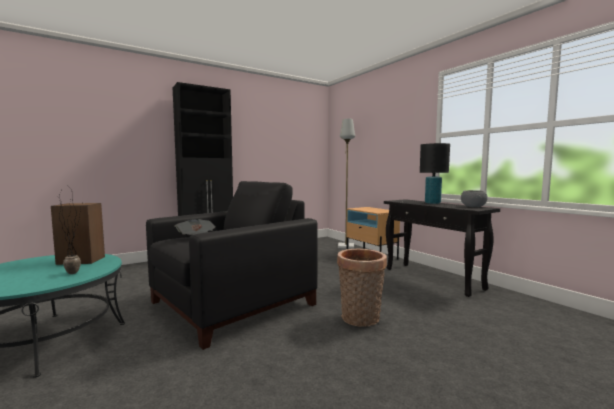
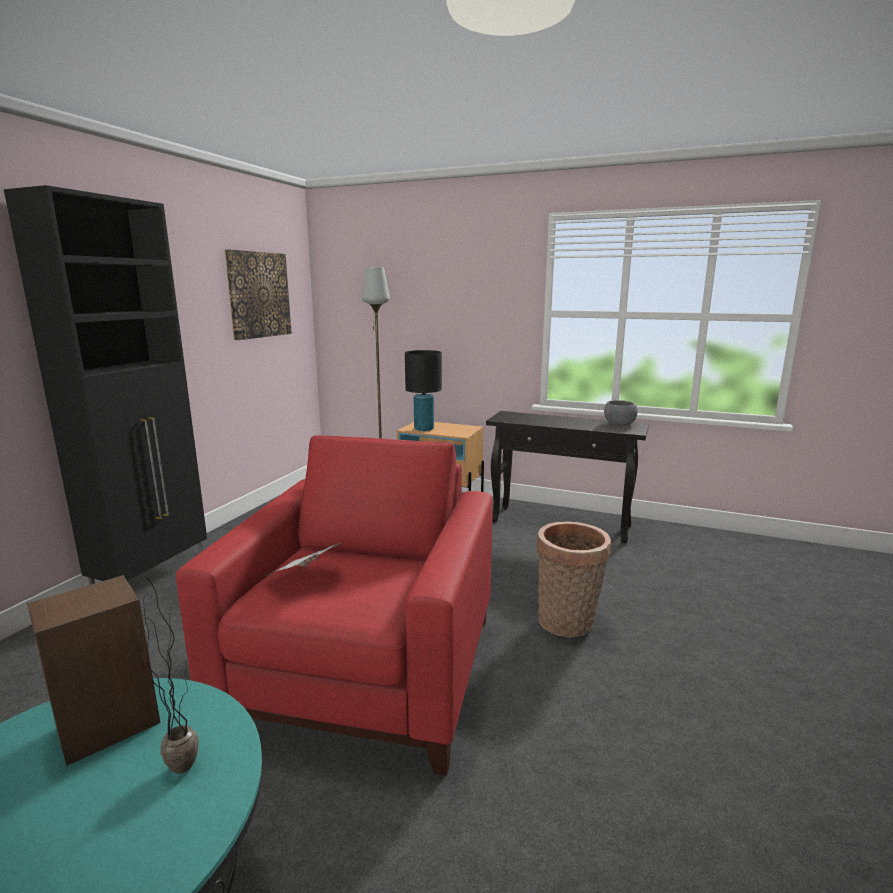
camera: 35 degrees left, 10 degrees up
(231, 304) = (364, 670): black armchair -> red armchair
(291, 136) = (258, 295): none -> picture
(432, 203) = (557, 419): black table lamp -> black table lamp (423, 429)

